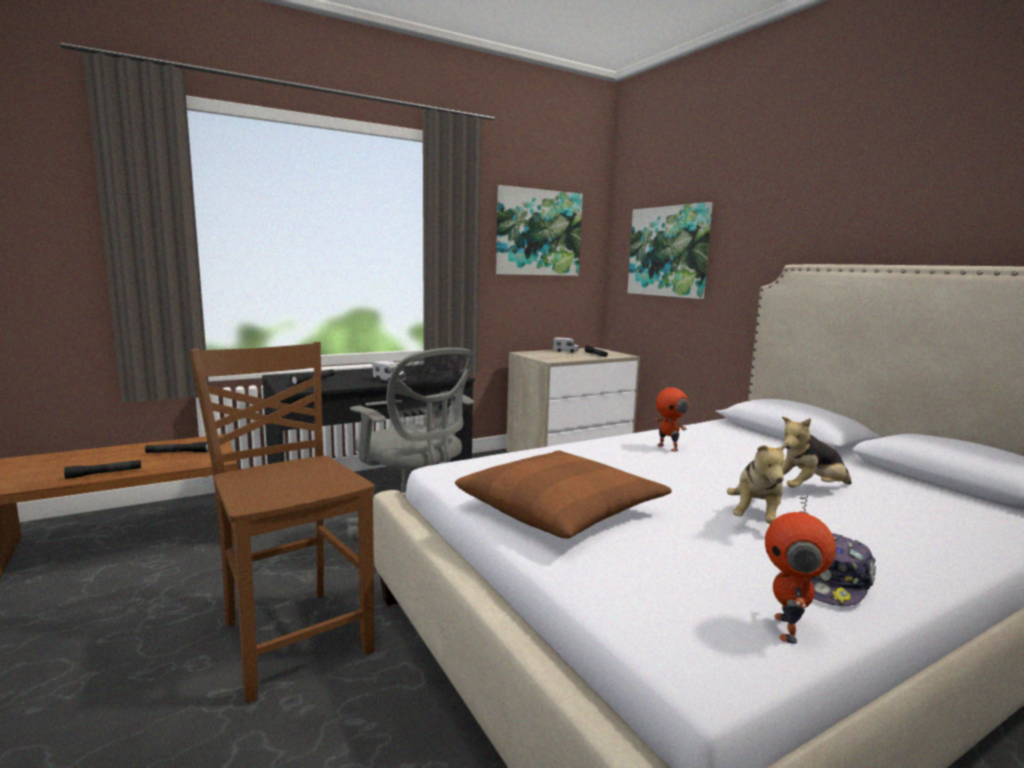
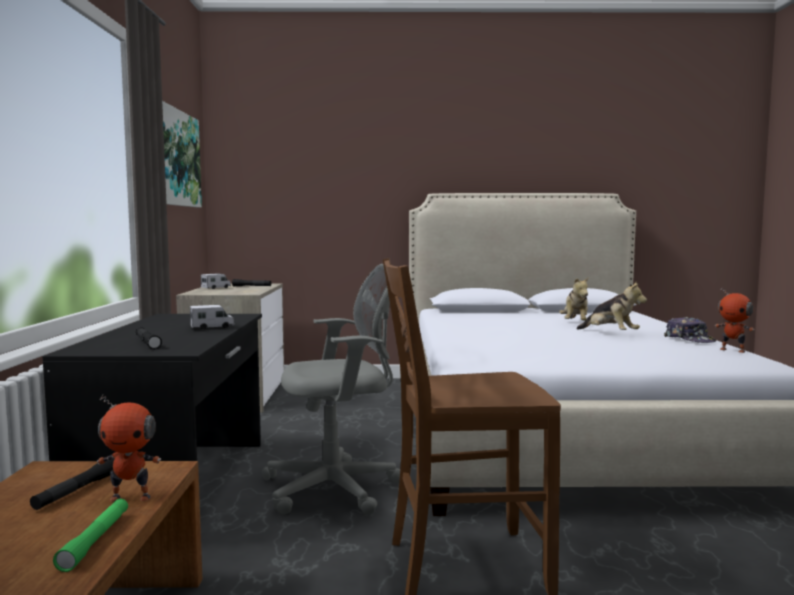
camera: 60 degrees left, 5 degrees down
(104, 474) = (95, 540): black flashlight -> green flashlight
(561, 509) = (577, 353): brown pillow -> none
(668, 251) = (297, 183): picture -> none
(668, 447) = (479, 325): toy robot -> toy robot (131, 497)

